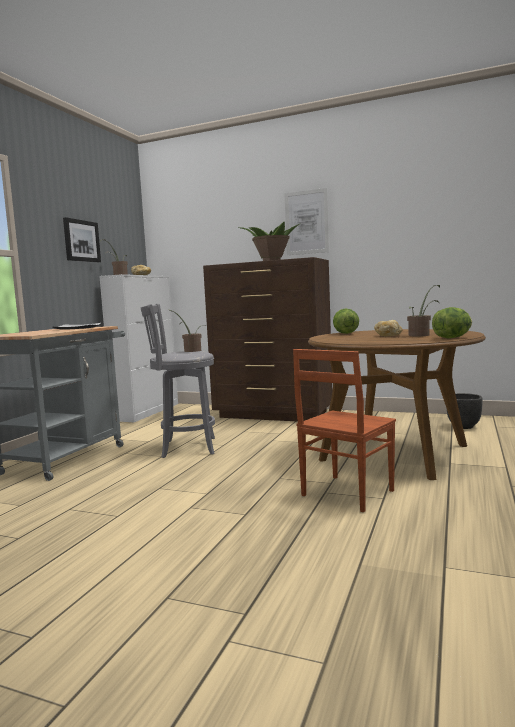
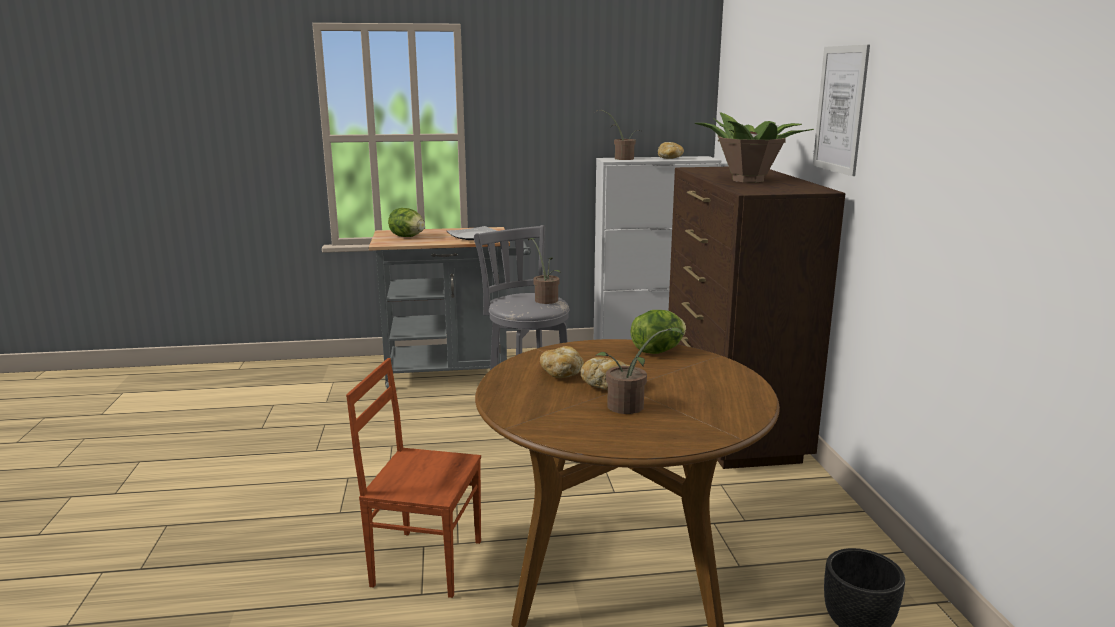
camera: 60 degrees right, 10 degrees up
(81, 241) = (572, 112): picture -> none
(361, 338) = (562, 373): none -> bread
(452, 338) = (575, 435): lettuce -> lettuce (407, 237)

